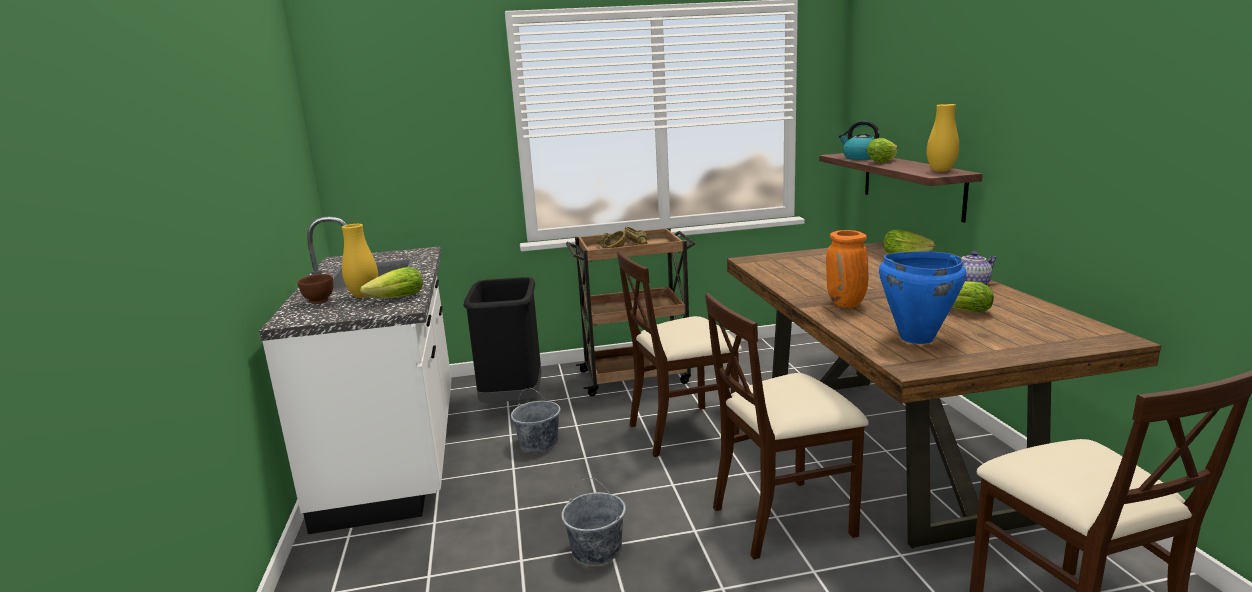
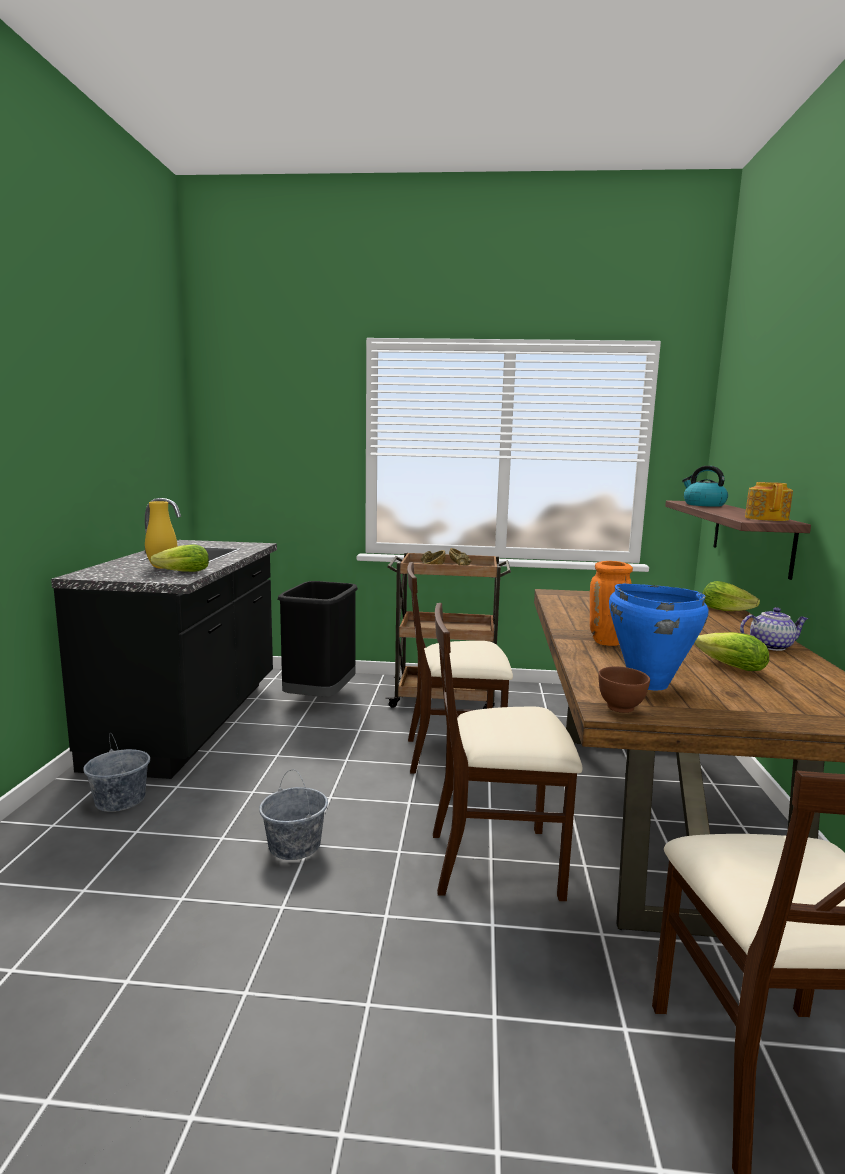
camera: 15 degrees right, 5 degrees down
(319, 301) = (124, 566): brown bowl -> brown bowl (621, 708)
(396, 454) = (192, 722): white counter -> black counter
(539, 442) = (315, 738): grey bucket -> grey bucket (120, 800)
(884, 161) = (721, 508): lettuce -> none
(941, 171) = (766, 518): yellow vase -> teapot

